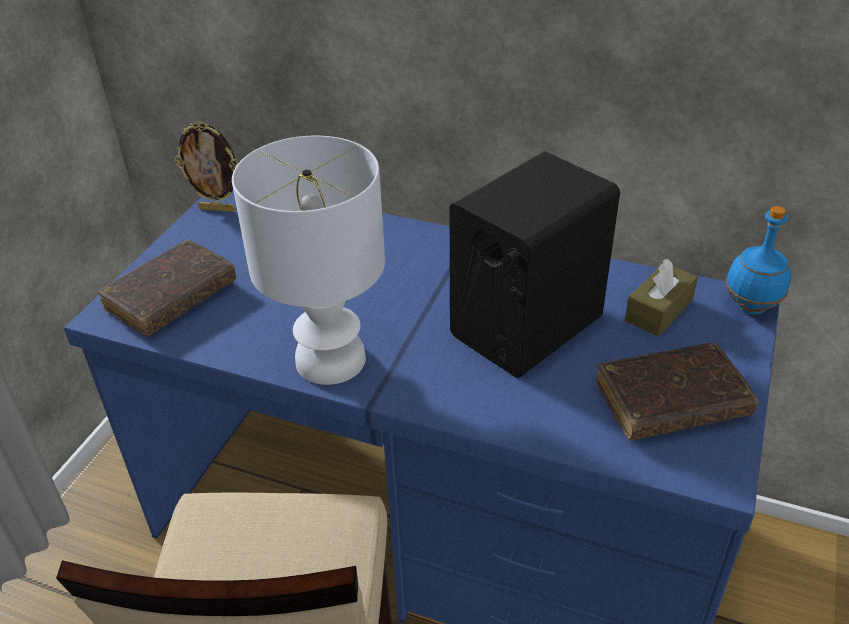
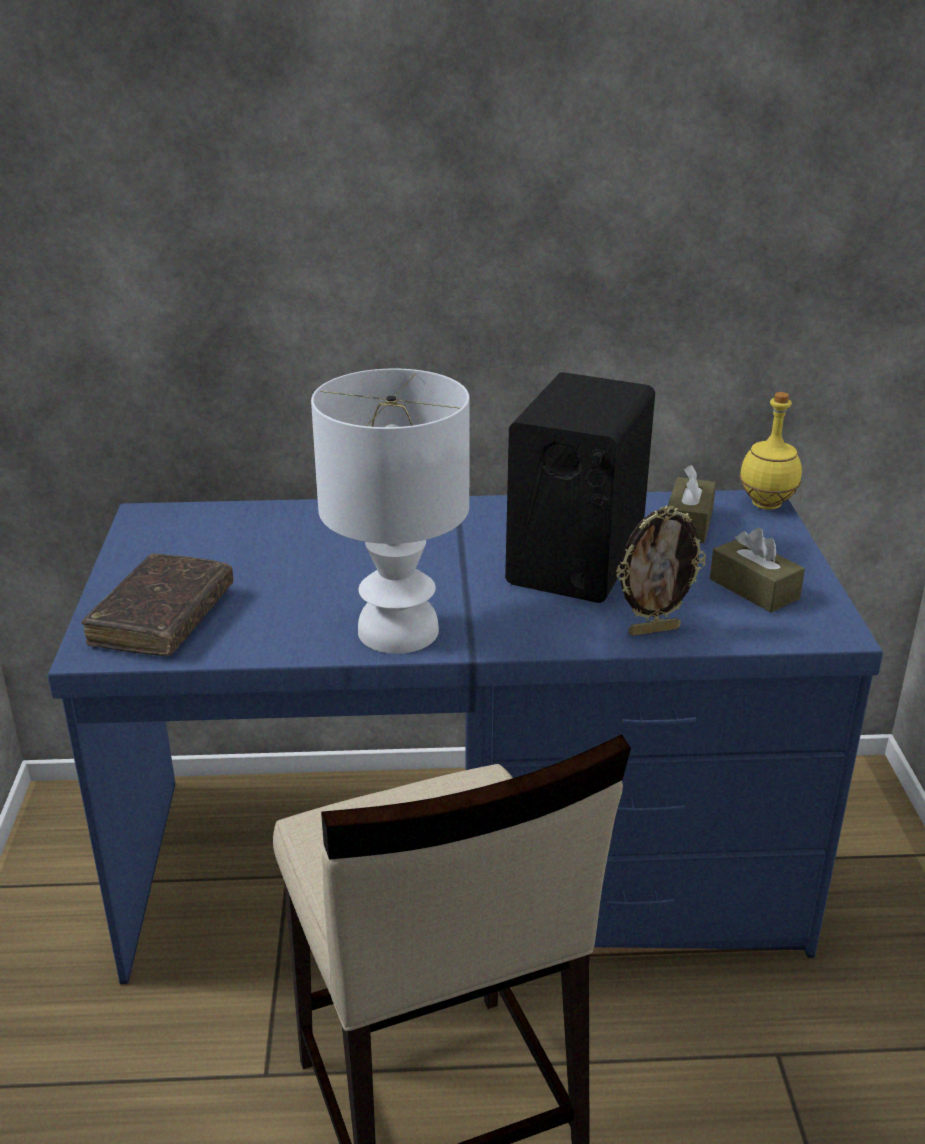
camera: 25 degrees left, 10 degrees down
(217, 209) = (145, 529): picture frame -> picture frame (653, 630)
(671, 402) = (754, 589): brown book -> brown tissue box
(750, 306) = (765, 504): blue bottle -> yellow bottle

